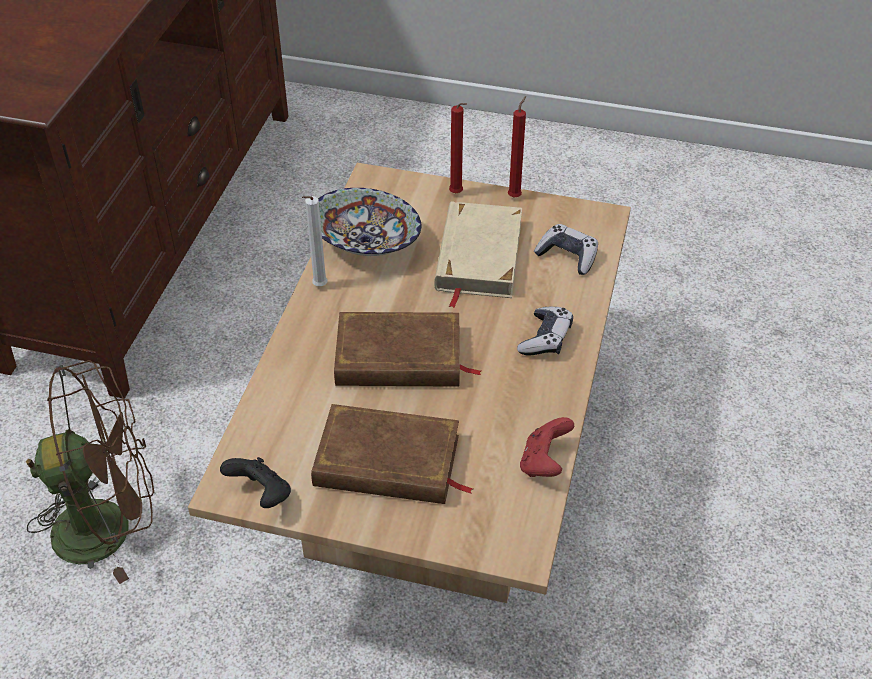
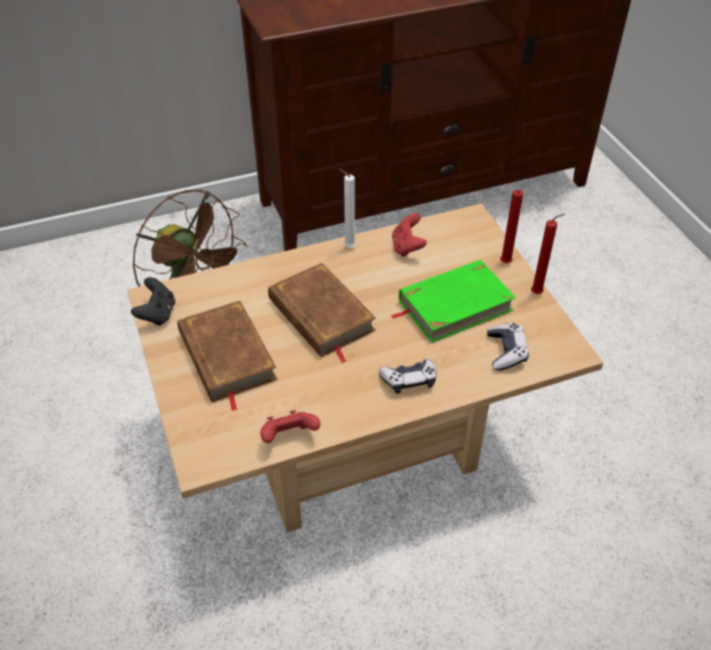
camera: 55 degrees right, 0 degrees up
(365, 245) = (407, 247): bowl -> red game controller
(478, 256) = (454, 305): beige book -> green book

